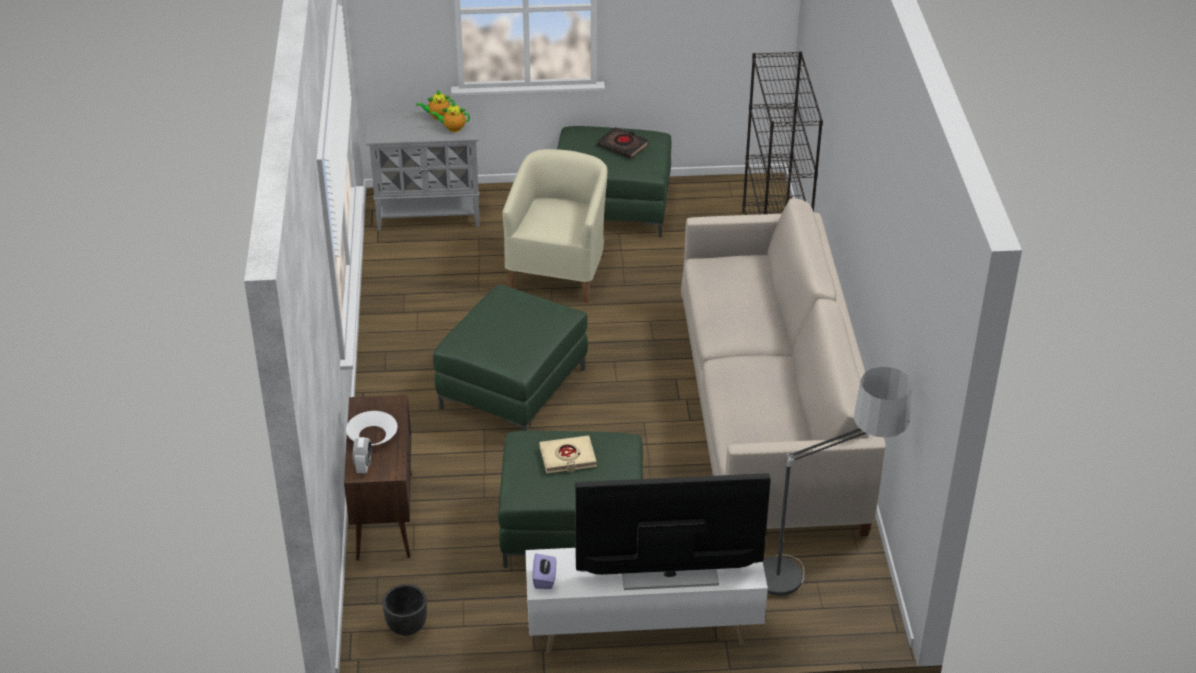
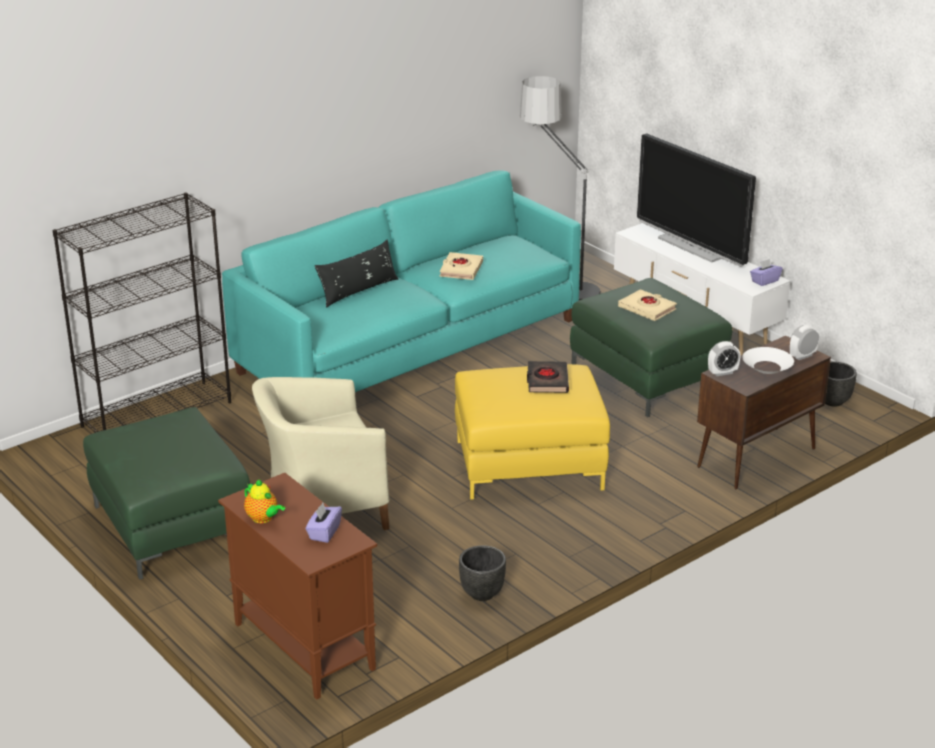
camera: 125 degrees left, 10 degrees down
(393, 405) = (722, 372): none -> alarm clock
(394, 297) = (482, 594): none -> black planter
(398, 130) = (324, 533): none -> purple tissue box
(429, 214) = (303, 645): grey cabinet -> brown cabinet
(452, 128) = (279, 497): teapot -> none
(512, 388) = (529, 465): green ottoman -> yellow ottoman
(623, 146) = (151, 441): black book -> black book (547, 381)
(749, 376) = (461, 269): none -> beige book
(765, 306) = (358, 291): none -> black pillow
(770, 413) = (410, 346): beige sofa -> turquoise sofa

